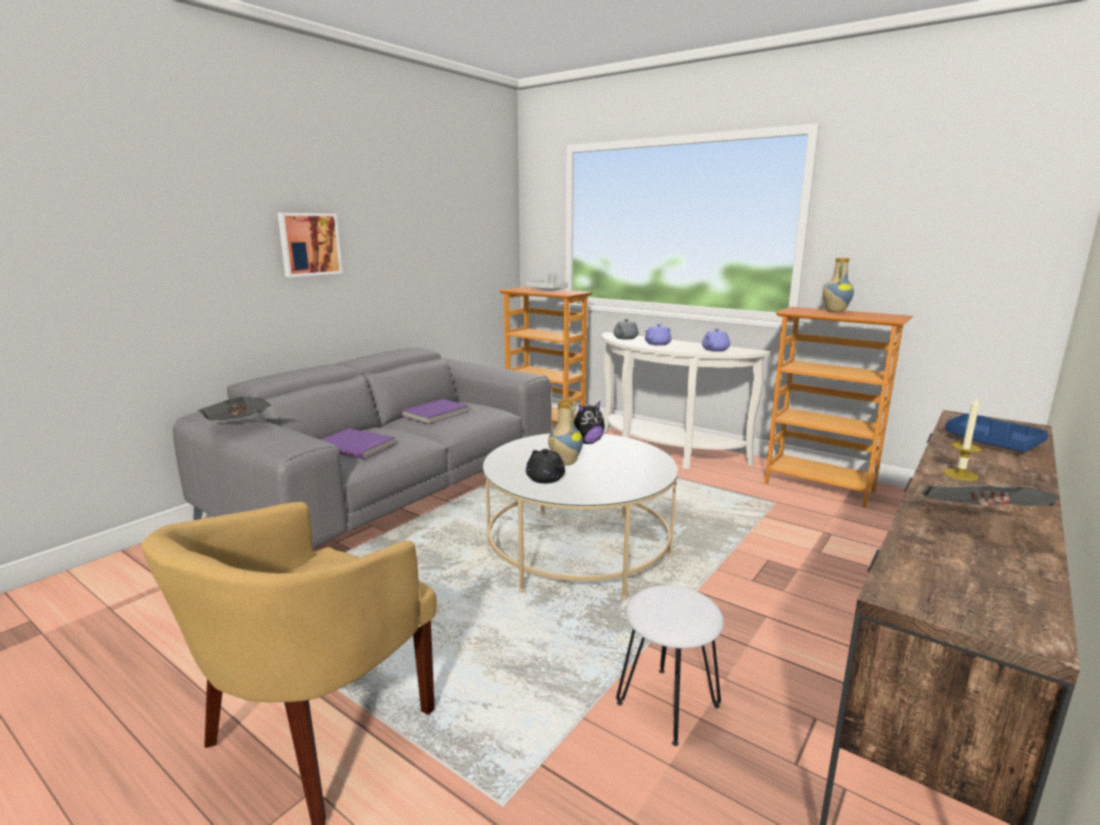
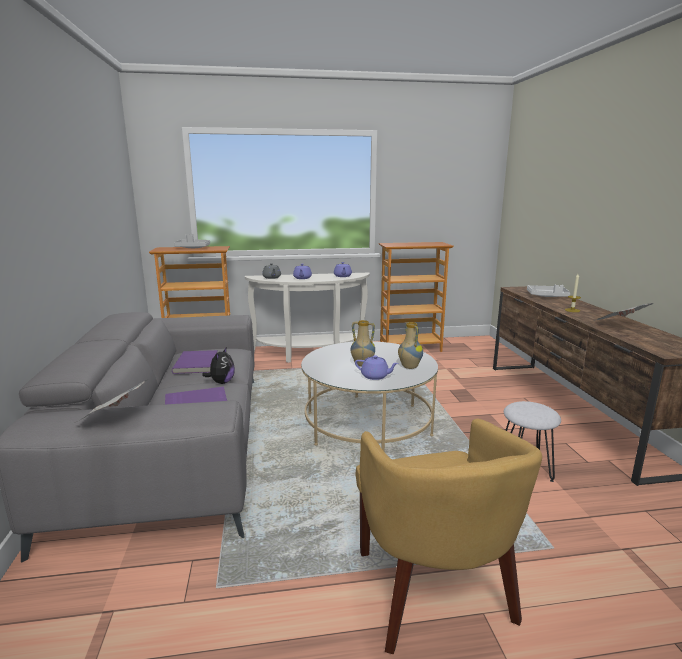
camera: 45 degrees left, 0 degrees up
(309, 244) = (42, 219): picture -> none
(545, 478) = (375, 376): black teapot -> purple teapot
(587, 442) = (345, 350): plush toy -> plush toy (221, 382)
(834, 311) = (407, 243): vase -> vase (409, 367)
(991, 443) = (547, 296): blue tray -> white tray

